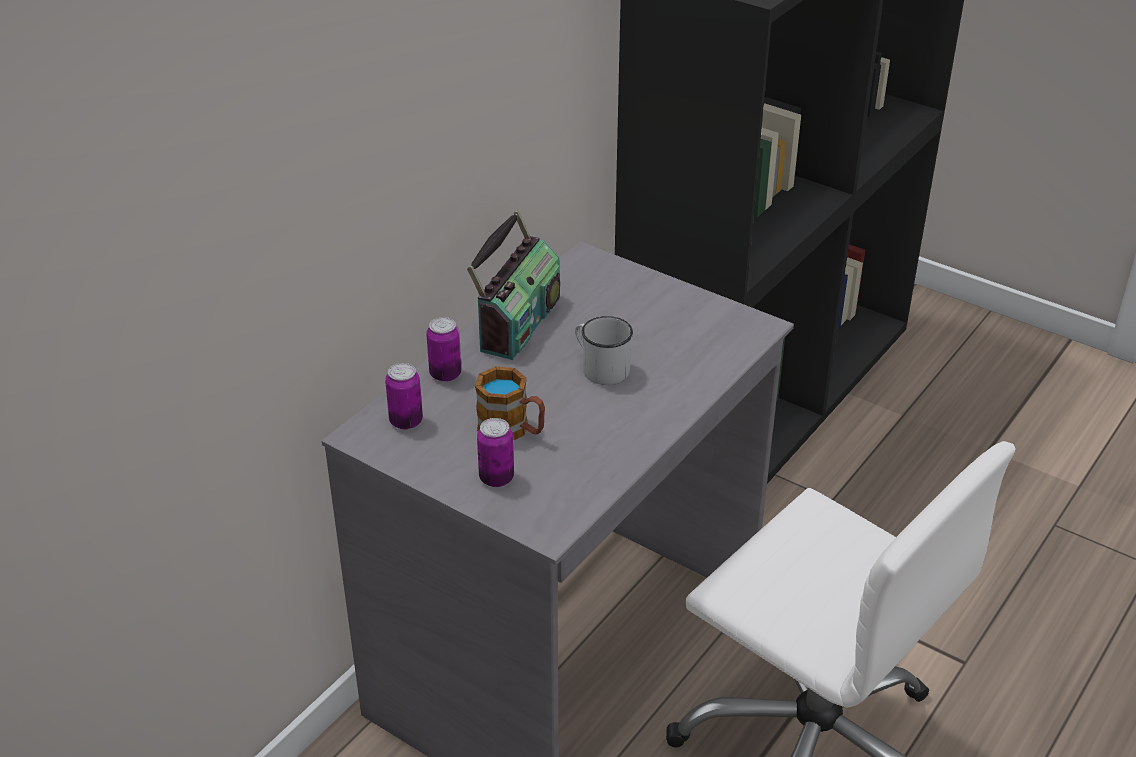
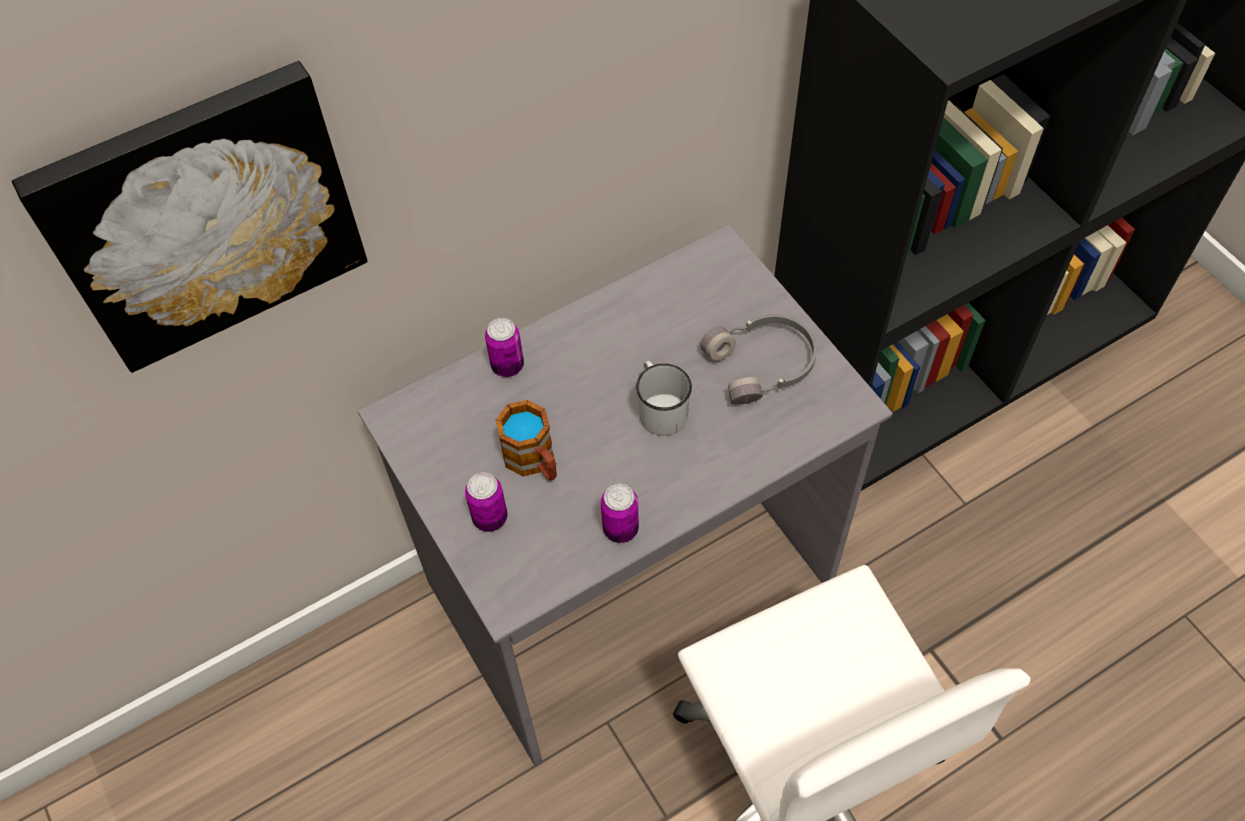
camera: 25 degrees right, 20 degrees up
(219, 188) = (204, 216): none -> picture
(406, 421) = (442, 414): can -> can (620, 529)
(517, 322) = (609, 318): radio -> none
(669, 319) = (763, 365): none -> grey headphones

